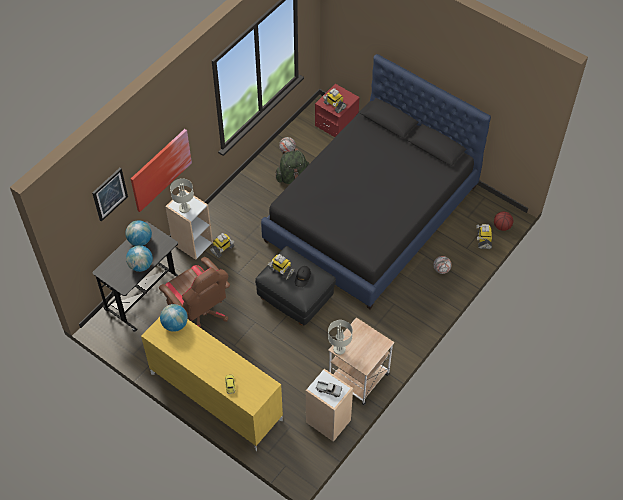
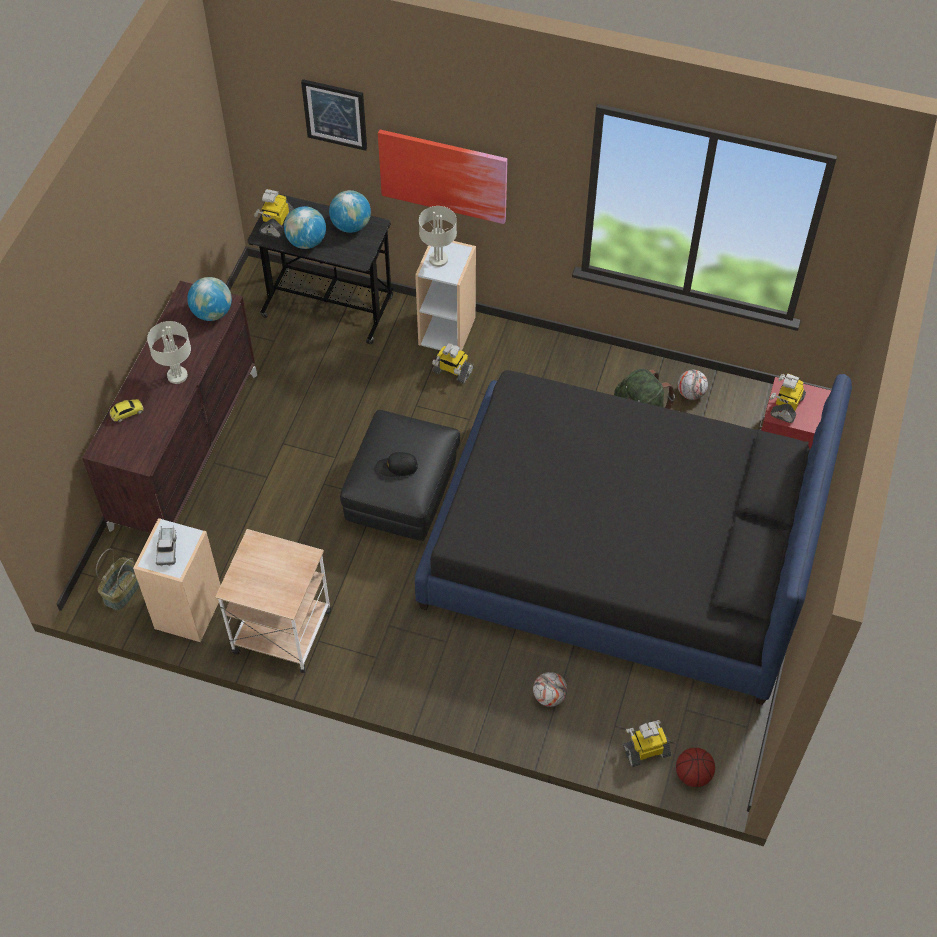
camera: 70 degrees right, 0 degrees up
(198, 313) = (322, 381): brown office chair -> none
(215, 397) = (185, 450): yellow dresser -> brown dresser
(281, 270) = (399, 434): toy robot -> toy robot (276, 223)
(301, 452) = (123, 591): none -> basket
(339, 349) = (253, 544): grey table lamp -> grey table lamp (177, 376)

